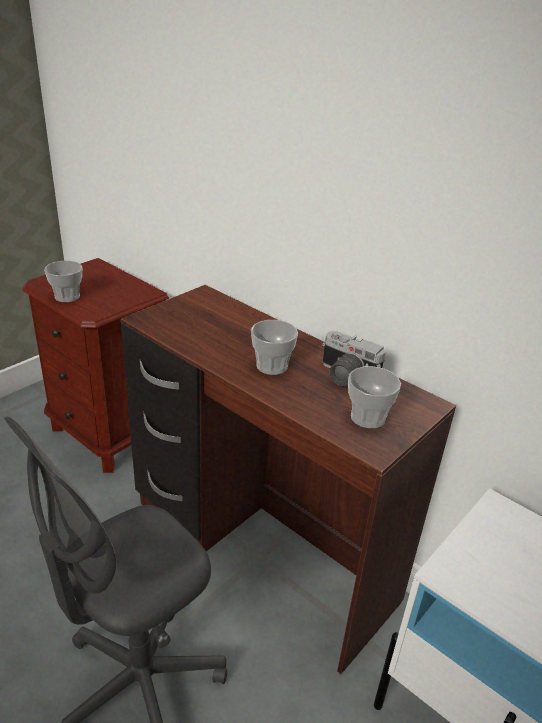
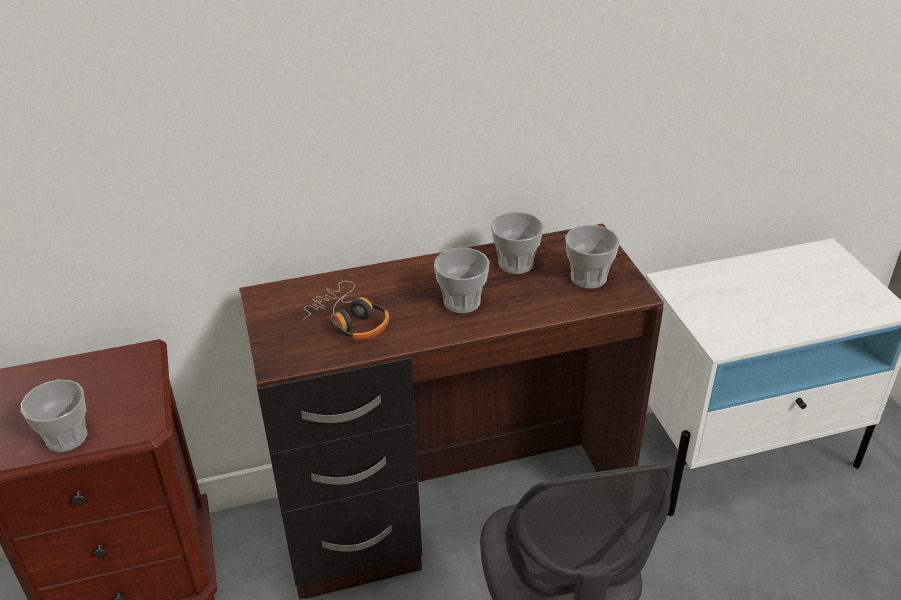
camera: 55 degrees left, 5 degrees up
(207, 329) = (349, 321): none -> headphones
(344, 376) = (516, 264): camera -> cup

